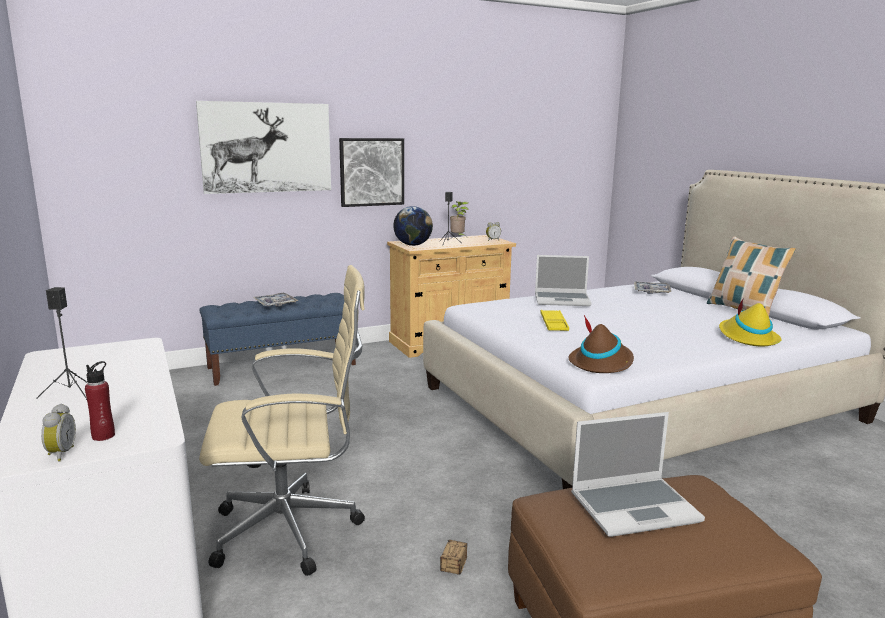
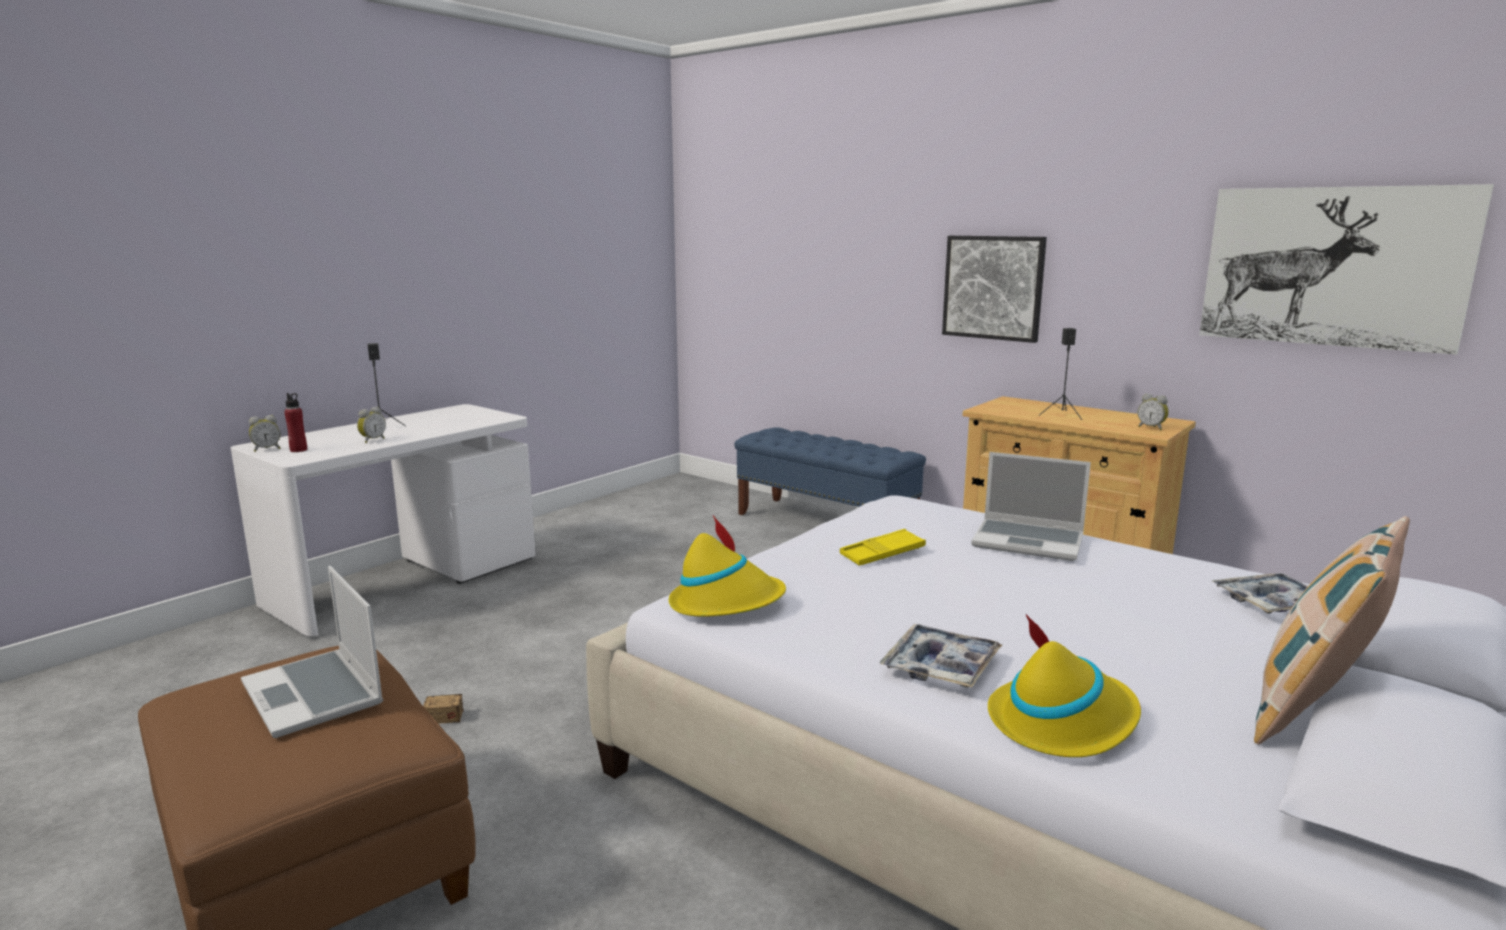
camera: 65 degrees right, 0 degrees up
(128, 399) = (372, 440): none -> alarm clock
(266, 147) = (862, 247): picture -> picture (1332, 267)
(275, 304) = (818, 443): tray -> tray (940, 666)
(293, 530) = (477, 626): beige office chair -> none
(413, 245) = (1004, 406): globe -> none
(458, 237) = (1120, 413): potted plant -> none
(562, 300) = (1029, 541): laptop -> laptop turned 45 degrees counterclockwise
(601, 363) = (726, 603): brown hat -> yellow hat

